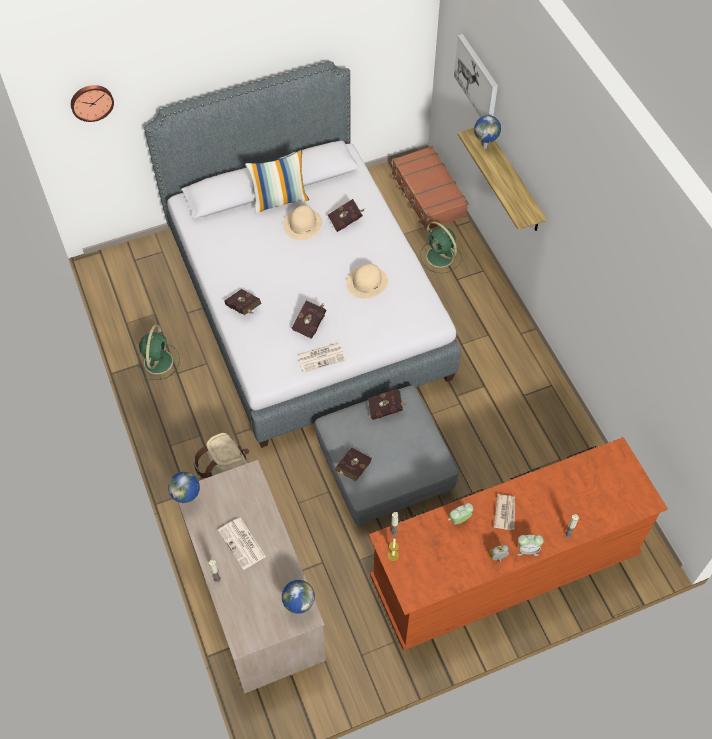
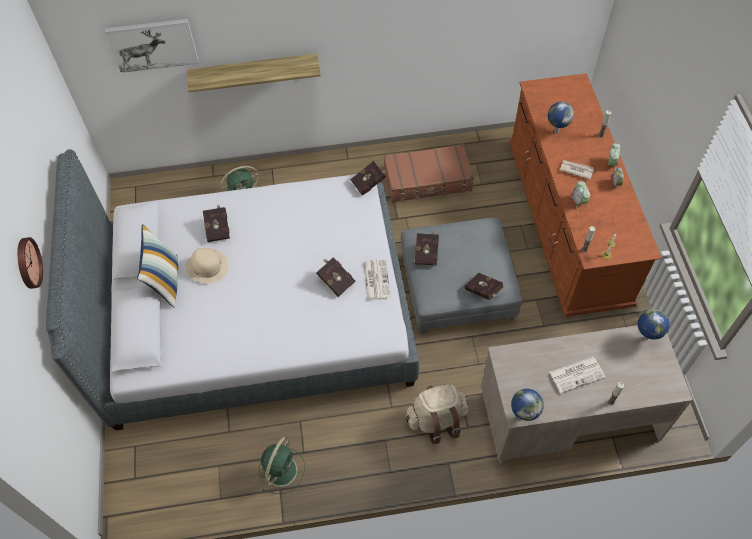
camera: 75 degrees left, 0 degrees up
(91, 102) = (19, 388): wall clock -> wall clock (27, 263)
(158, 360) = (281, 469): green fan -> green fan turned 90 degrees clockwise
(244, 308) = (297, 337): red book -> red book (369, 183)
(367, 282) = (299, 226): beige hat -> none
(428, 195) = (167, 189): brown suitcase -> brown suitcase (427, 180)
(485, 147) = (216, 74): globe -> globe (556, 131)

